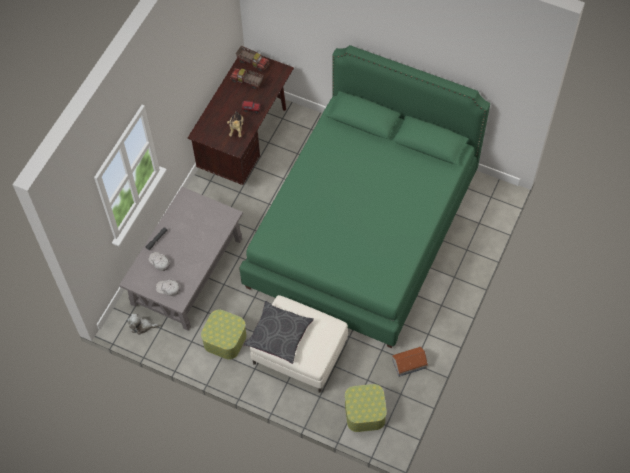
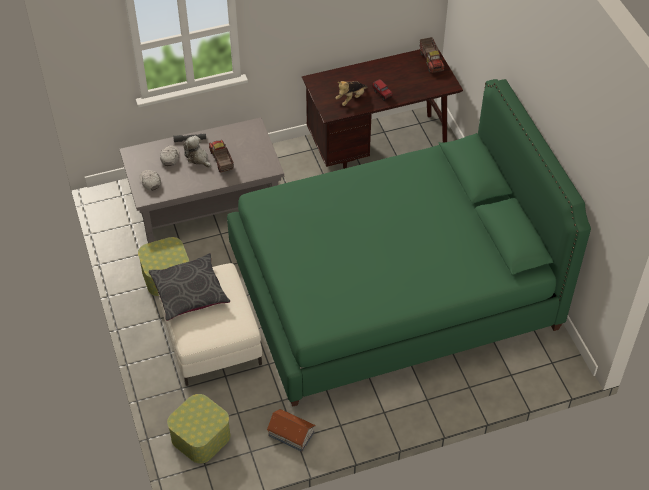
camera: 45 degrees right, 10 degrees down
(142, 326) = (119, 211): plush toy -> plush toy (198, 158)
(247, 81) = (406, 71): toy truck -> toy truck (221, 161)

